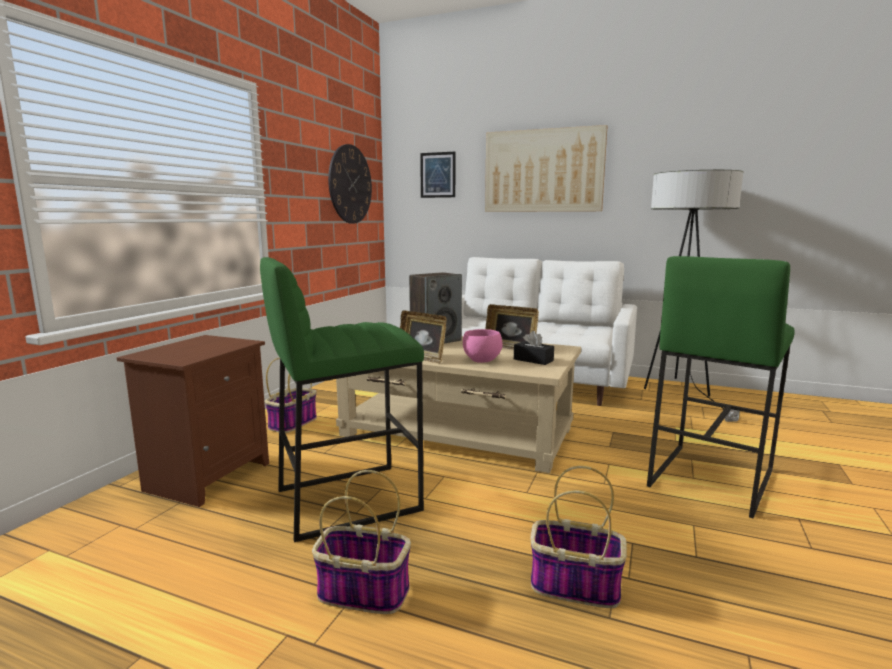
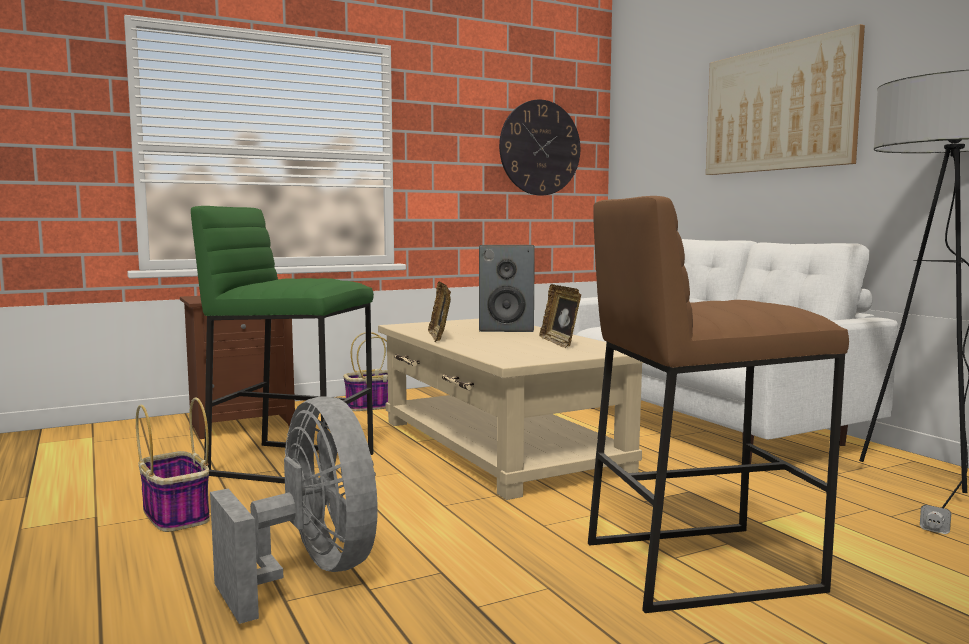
camera: 40 degrees right, 5 degrees down
(438, 175) = (660, 129): picture -> none
(481, 360) = (484, 346): pink bowl -> none
(533, 360) = (540, 353): black tissue box -> none
(573, 586) = (311, 572): basket -> grey fan
(709, 477) = (699, 564): green stool -> brown stool

